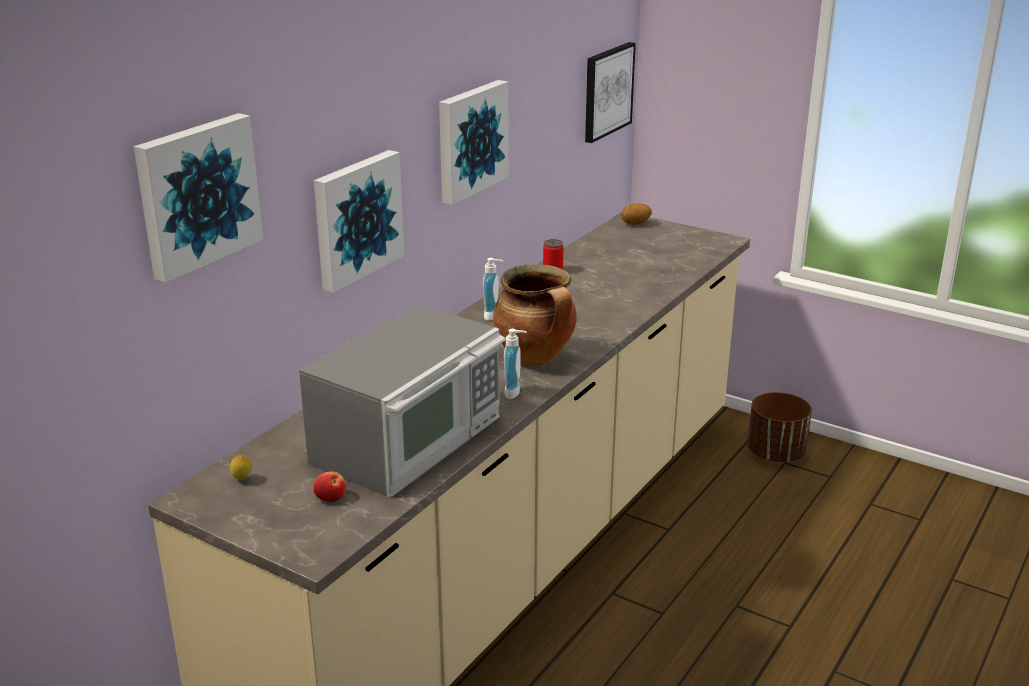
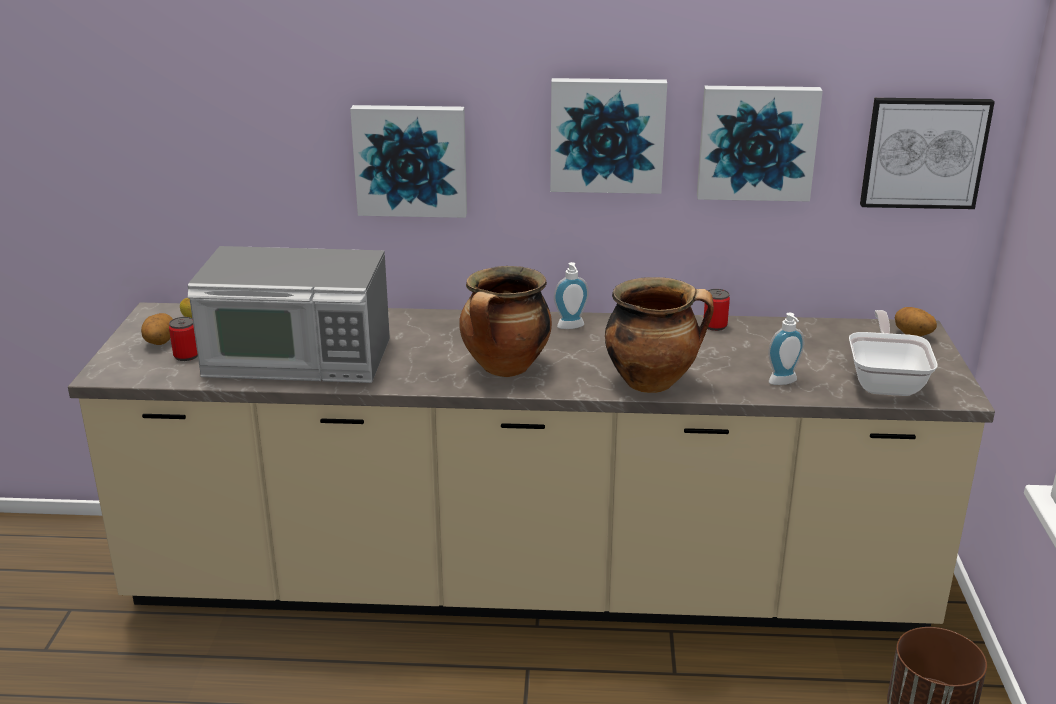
camera: 60 degrees right, 0 degrees up
(196, 194) = (210, 75): picture -> picture (757, 142)
(278, 507) = (160, 342): none -> potato
(330, 497) = (186, 356): apple -> can
(515, 393) = (424, 378): soap dispenser -> soap dispenser (784, 383)
(615, 314) = (653, 382): none -> cooking pot
(688, 251) = (886, 381): none -> frying pan

